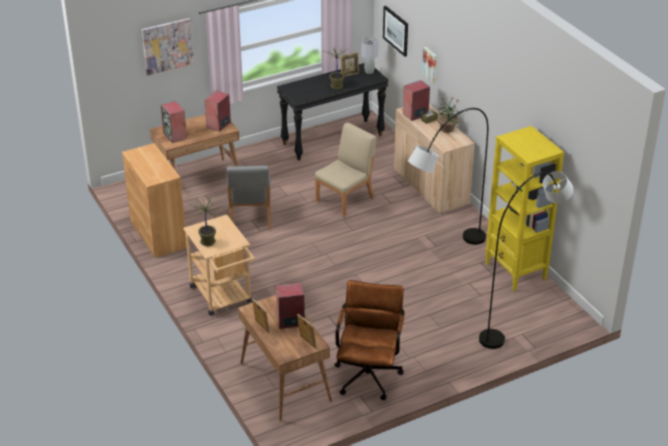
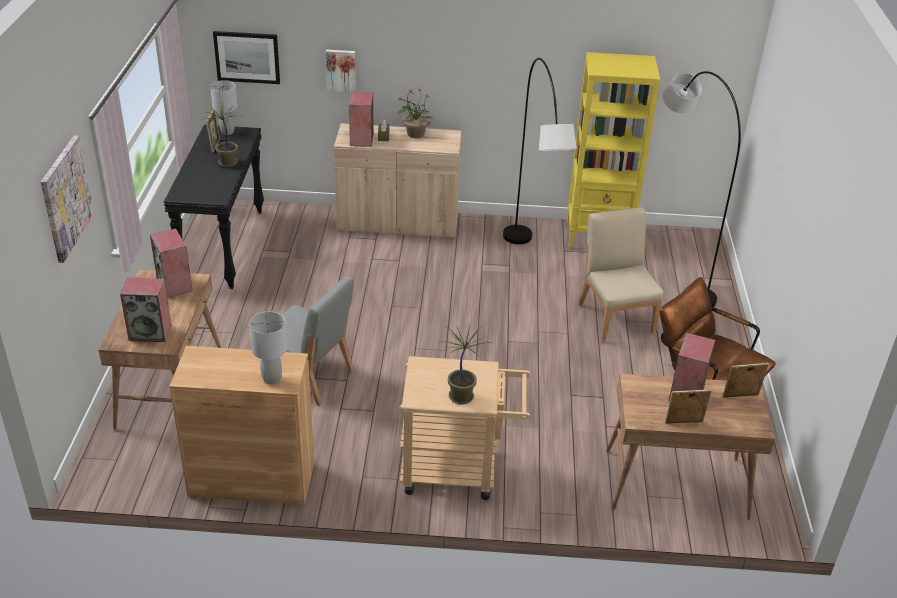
camera: 60 degrees left, 0 degrees up
(151, 175) = (271, 378): none -> grey table lamp
(345, 200) = (356, 288): beige chair -> beige chair (615, 318)

